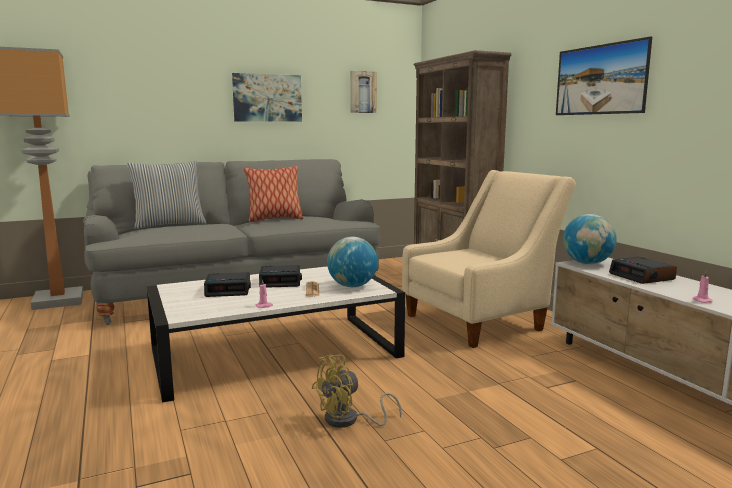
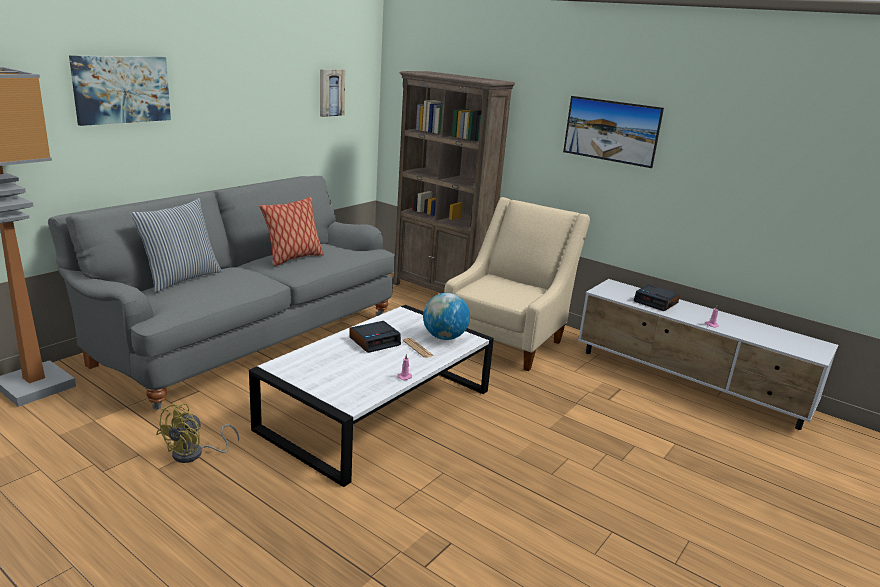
camera: 30 degrees left, 10 degrees up
(229, 290) = (343, 361): alarm clock -> none
(267, 98) = (241, 105): picture -> picture (121, 89)
(348, 421) = (511, 464): yellow fan -> yellow fan (194, 454)
(587, 263) = (608, 290): globe -> none

